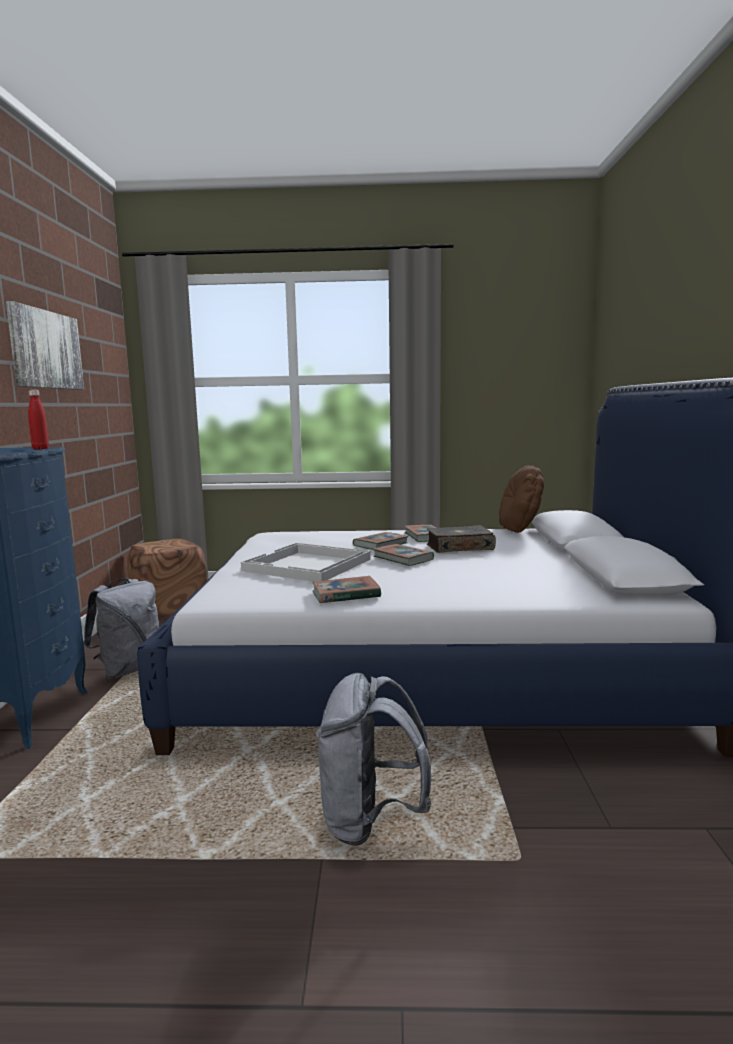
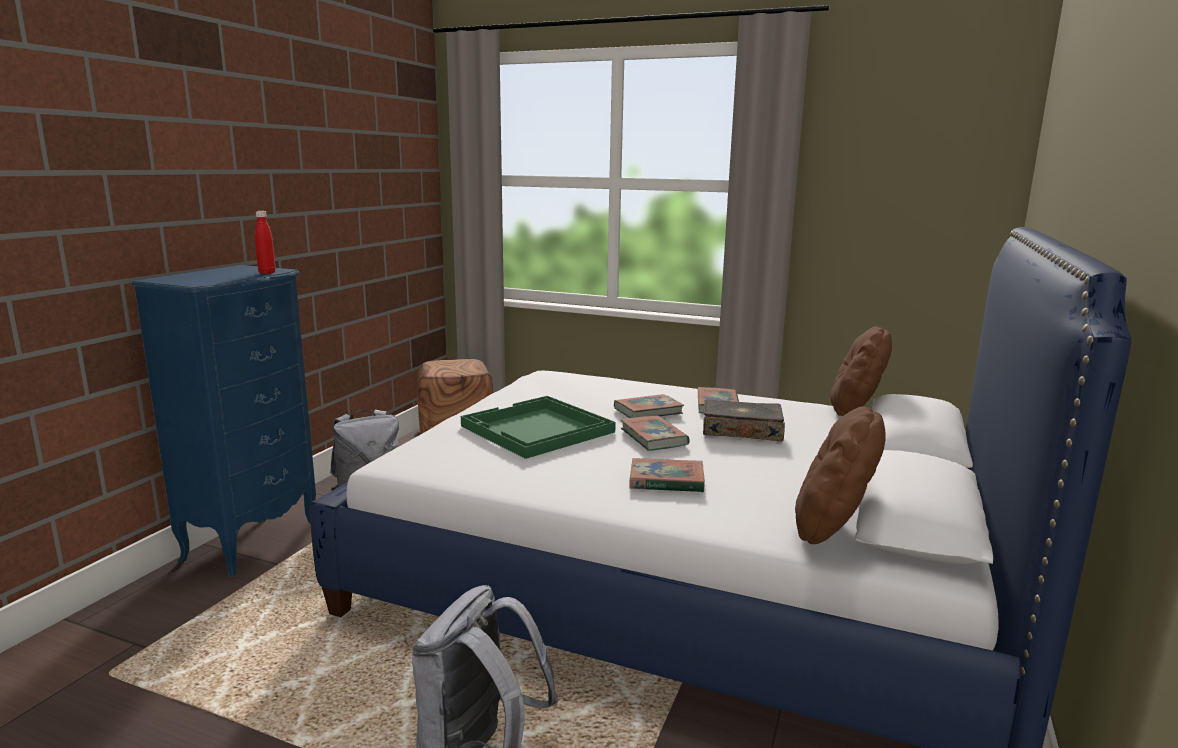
camera: 20 degrees right, 5 degrees up
(45, 350) = (317, 153): picture -> none
(308, 565) = (537, 429): white tray -> green tray
(346, 594) = (534, 481): book -> book (666, 481)
(584, 590) = (832, 532): none -> brown pillow

